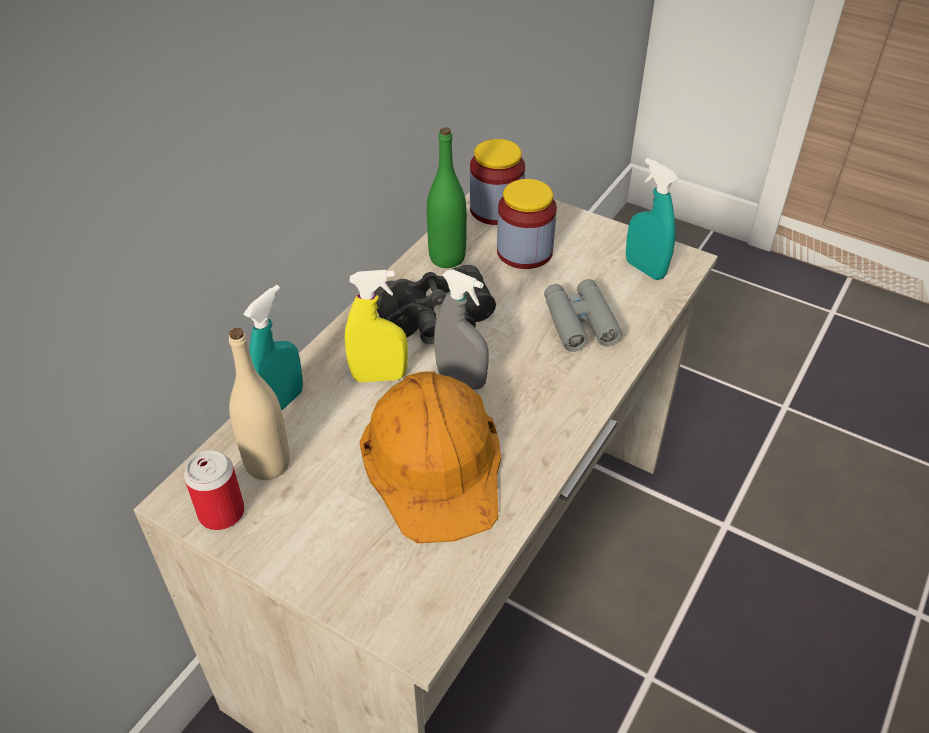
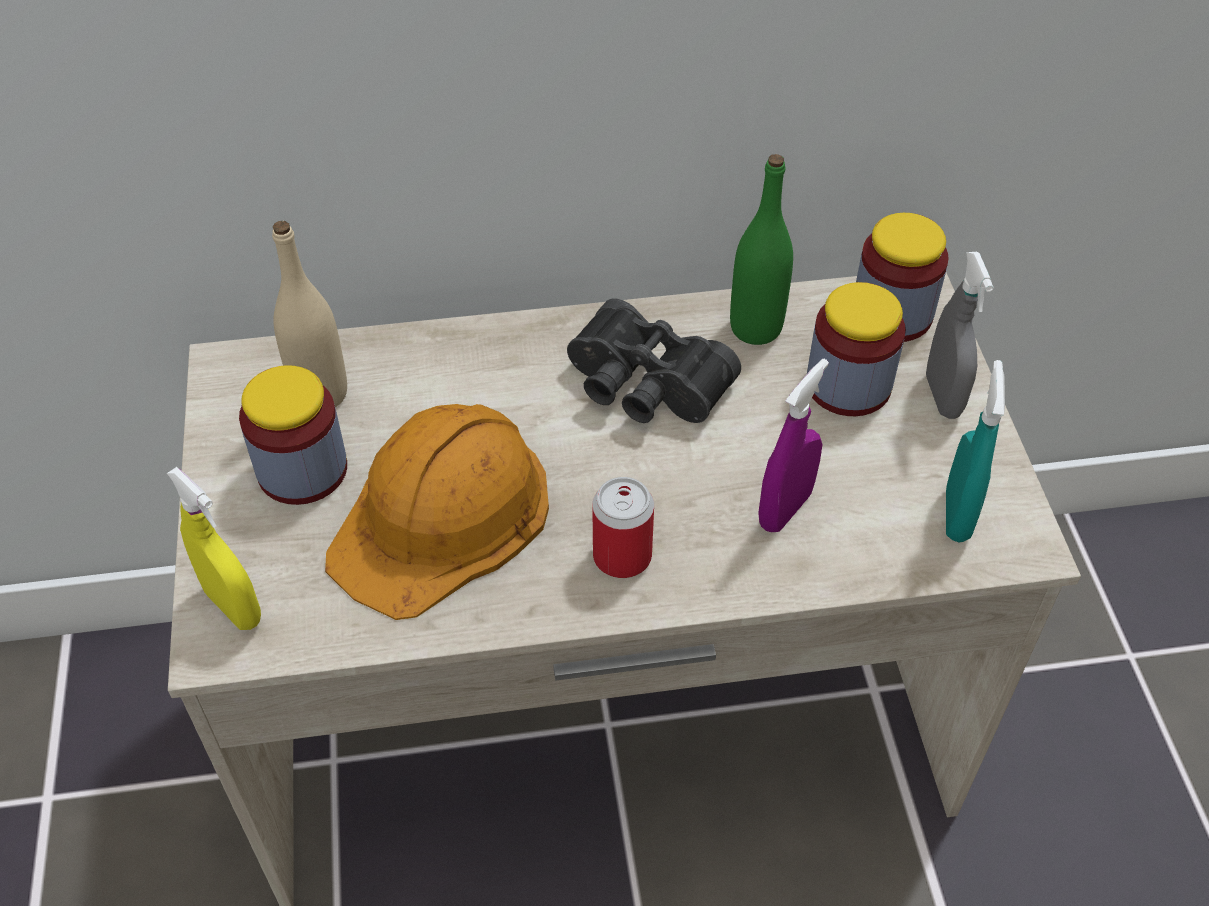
camera: 50 degrees right, 5 degrees up
(221, 512) = (236, 404): can -> can (622, 556)
(281, 403) = (405, 349): turquoise spray bottle -> none
(321, 509) = (302, 470): none -> jar
(379, 376) = (514, 395): yellow spray bottle -> yellow spray bottle (233, 606)
(461, 379) = (580, 462): grey spray bottle -> grey spray bottle (943, 396)
(580, 322) = (785, 509): grey binoculars -> purple spray bottle

